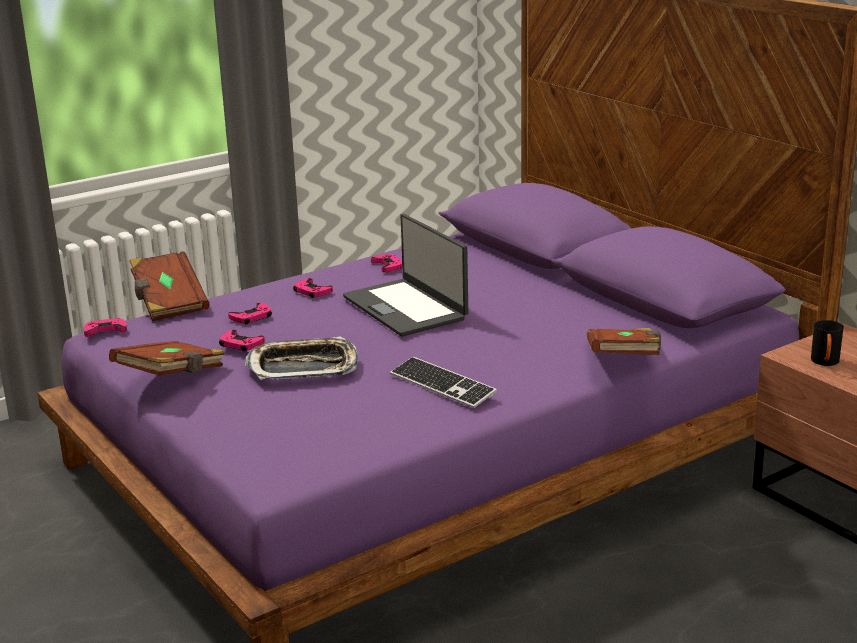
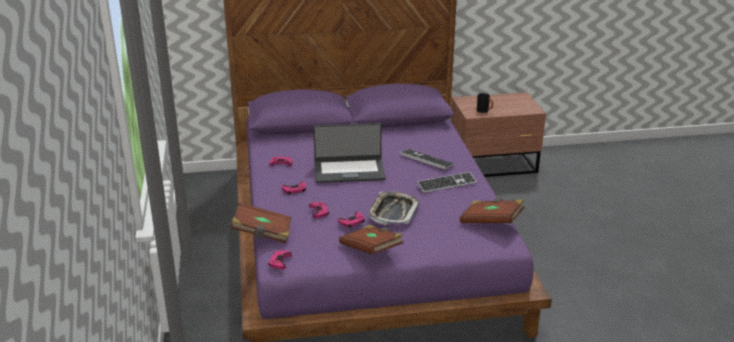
camera: 65 degrees left, 5 degrees up
(515, 352) = (426, 160): none -> keyboard
(624, 361) = (456, 142): brown book -> brown book (491, 222)

